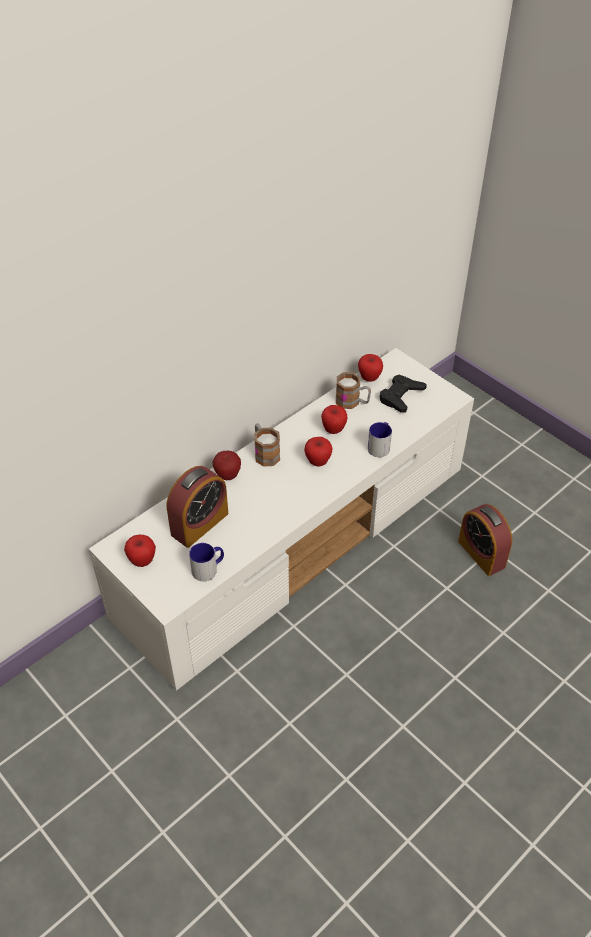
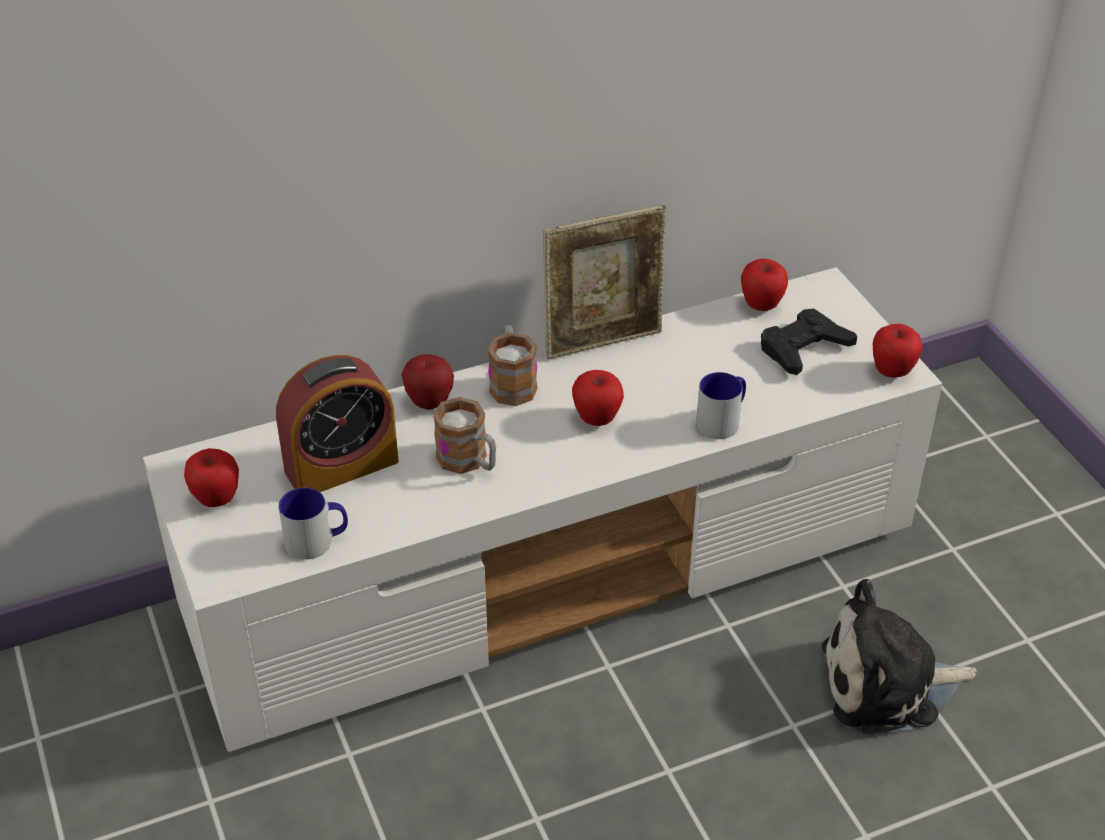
camera: 20 degrees right, 5 degrees down
(300, 418) = (603, 341): none -> picture frame
(333, 430) = (652, 374): apple -> apple (892, 371)
(352, 402) = (710, 337): mug -> mug (469, 461)
(481, 554) = (888, 684): alarm clock -> plush toy

